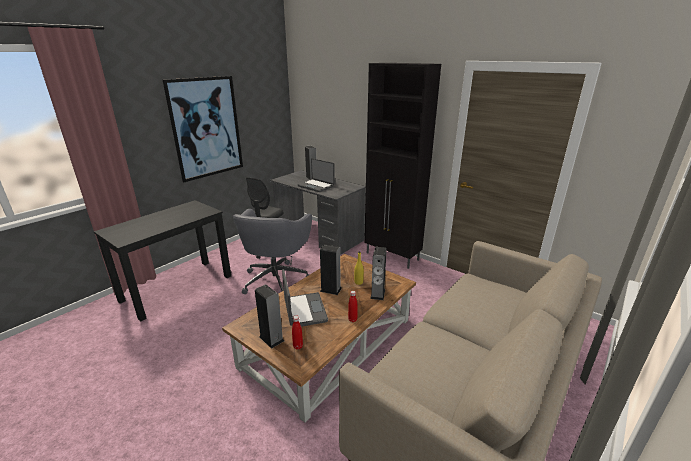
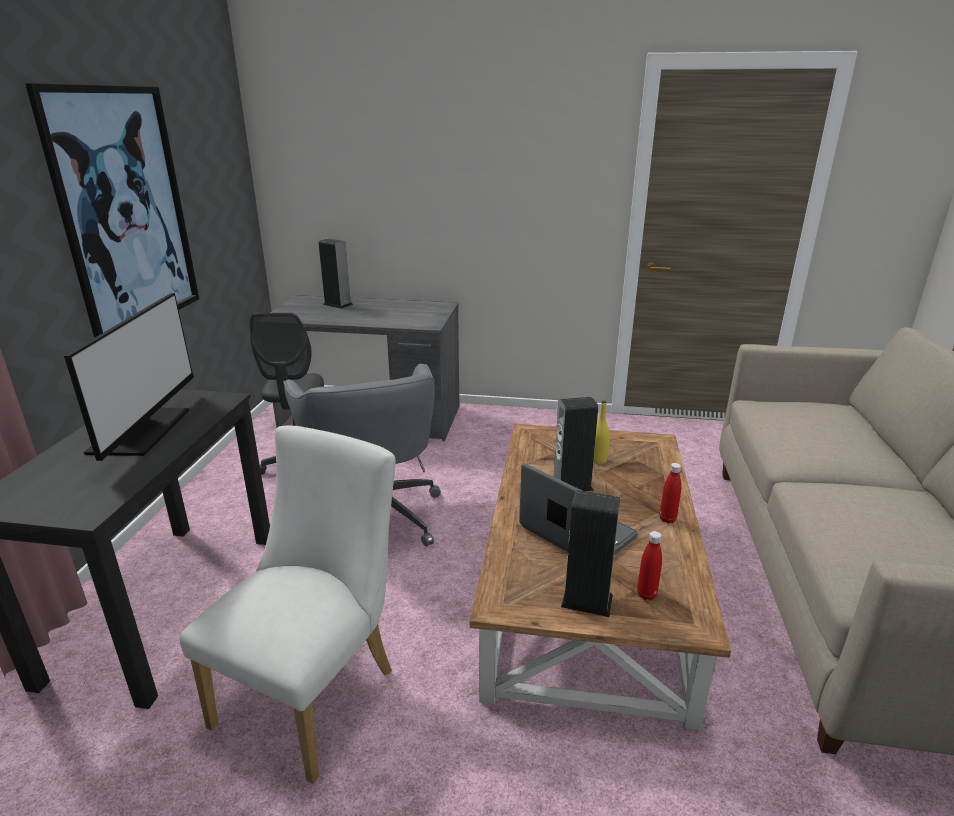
camera: 30 degrees left, 0 degrees up
(172, 217) = (142, 431): none -> monitor
(190, 337) = (315, 689): none -> white chair
(316, 186) = (370, 316): laptop -> none
(377, 293) = (648, 468): speaker -> none
(392, 257) = (532, 420): black cabinet -> none

